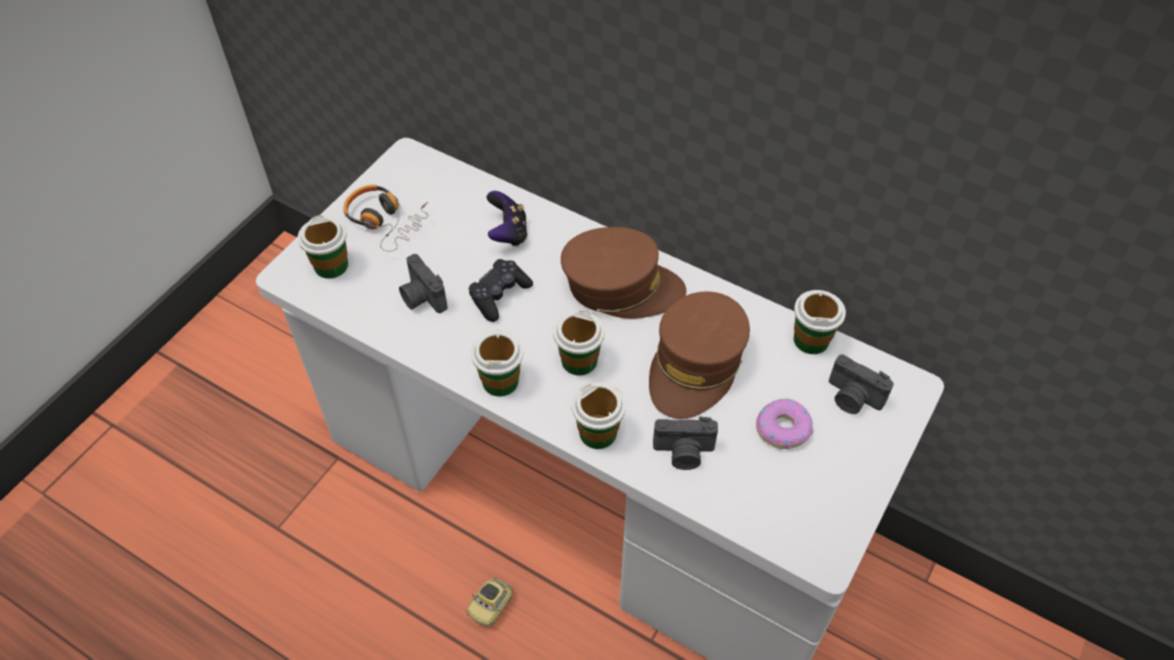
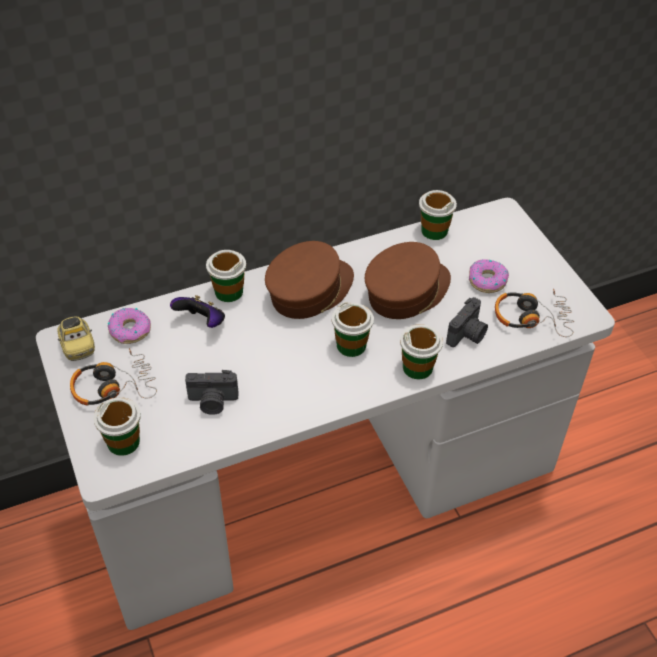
camera: 55 degrees left, 5 degrees down
(456, 191) = (130, 330): none -> donut
(491, 606) = (363, 599): toy car -> toy car (78, 346)
(499, 295) = (254, 357): black game controller -> none
(500, 381) = (330, 396): cup -> cup (228, 291)
(695, 365) = (407, 292): brown cap -> brown cap turned 105 degrees counterclockwise
(766, 501) = (532, 318): none -> headphones
(852, 398) = (491, 239): camera -> none

